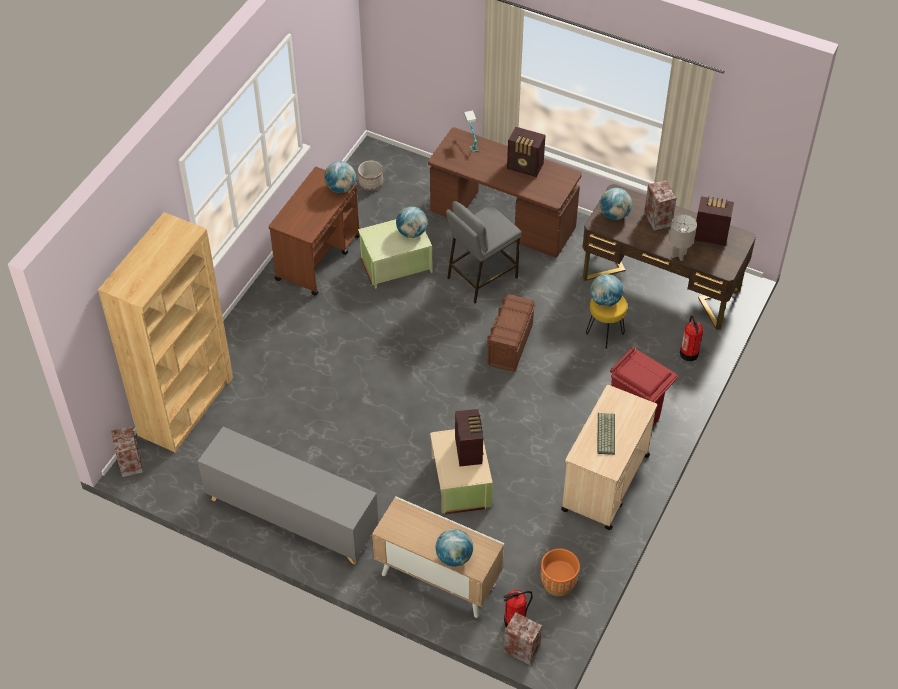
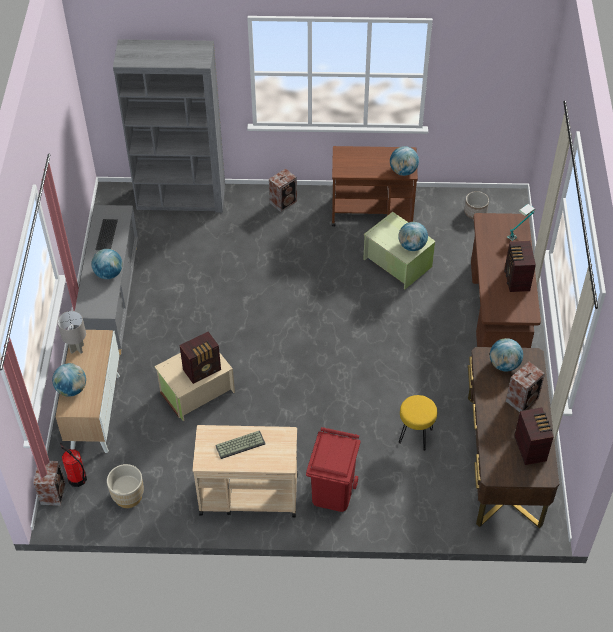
camera: 65 degrees right, 0 degrees up
(130, 462) = (115, 190): speaker -> speaker (284, 202)
(186, 406) = (181, 198): brown bookcase -> grey bookcase
(251, 463) = (106, 235): none -> keyboard
(481, 277) = (422, 324): grey stool -> none
(510, 345) = (359, 371): brown storage box -> none
(558, 583) = (128, 496): orange planter -> beige planter
(605, 301) = (419, 405): globe -> globe (109, 273)
(678, 255) = (486, 431): grey table lamp -> grey table lamp (76, 348)
(689, 353) = (433, 510): fire extinguisher -> none

